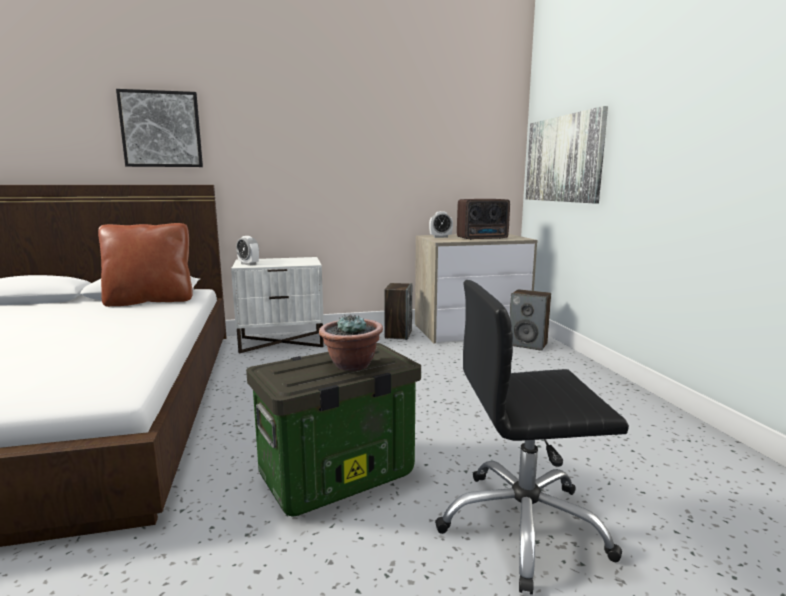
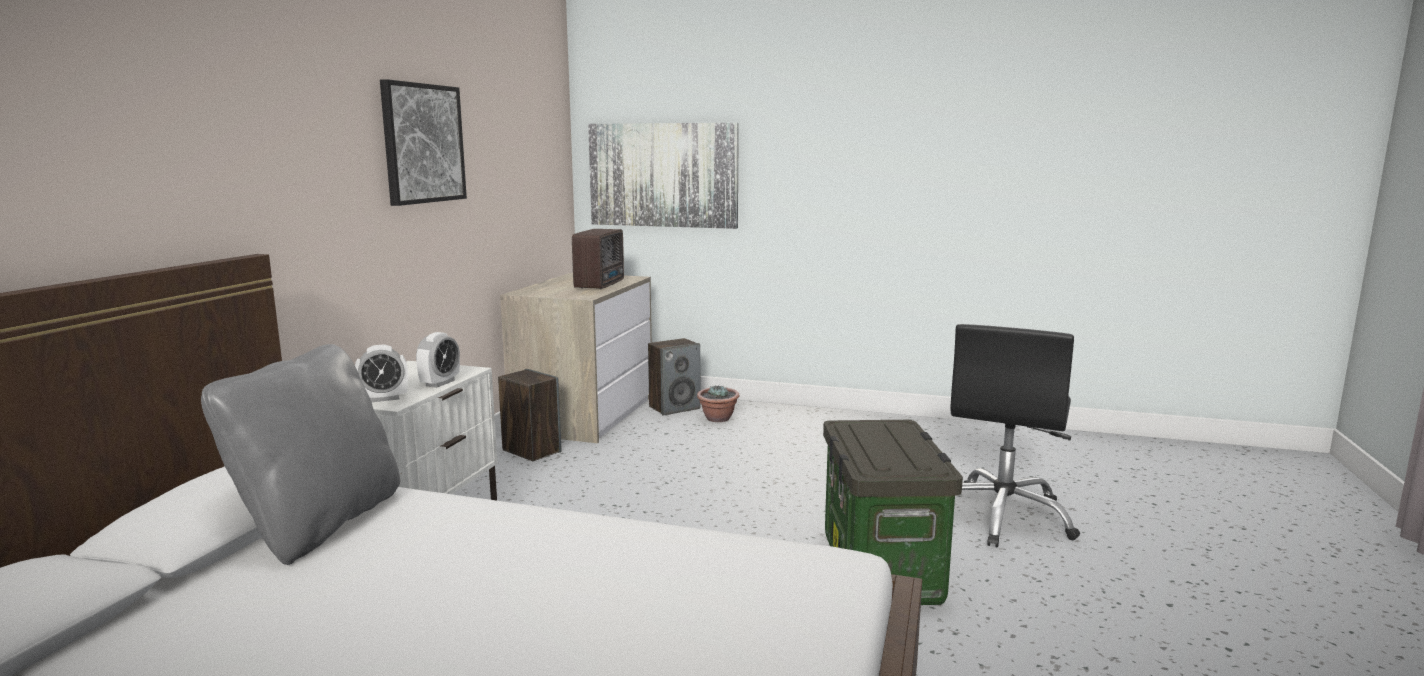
camera: 60 degrees left, 0 degrees up
(150, 301) = (320, 524): brown pillow -> grey pillow
(161, 129) = (137, 136): picture -> picture (422, 143)
(351, 365) = (897, 438): potted plant -> potted plant (718, 419)
(440, 237) = (547, 291): alarm clock -> alarm clock (440, 383)

